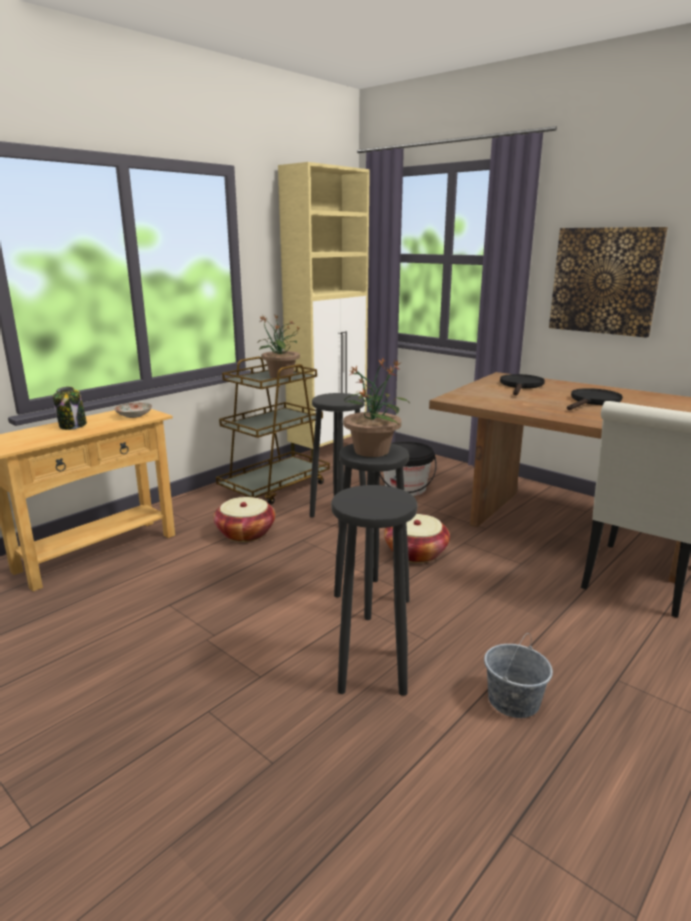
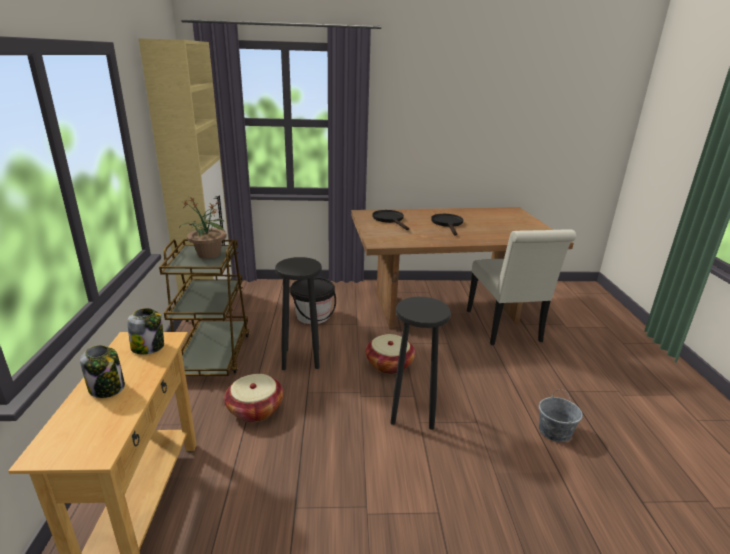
camera: 45 degrees left, 5 degrees up
(134, 415) = (148, 347): plate -> jar
(372, 450) = (421, 308): potted plant -> none
(372, 672) = (484, 462): black stool -> none
(604, 281) = (417, 138): picture -> none

